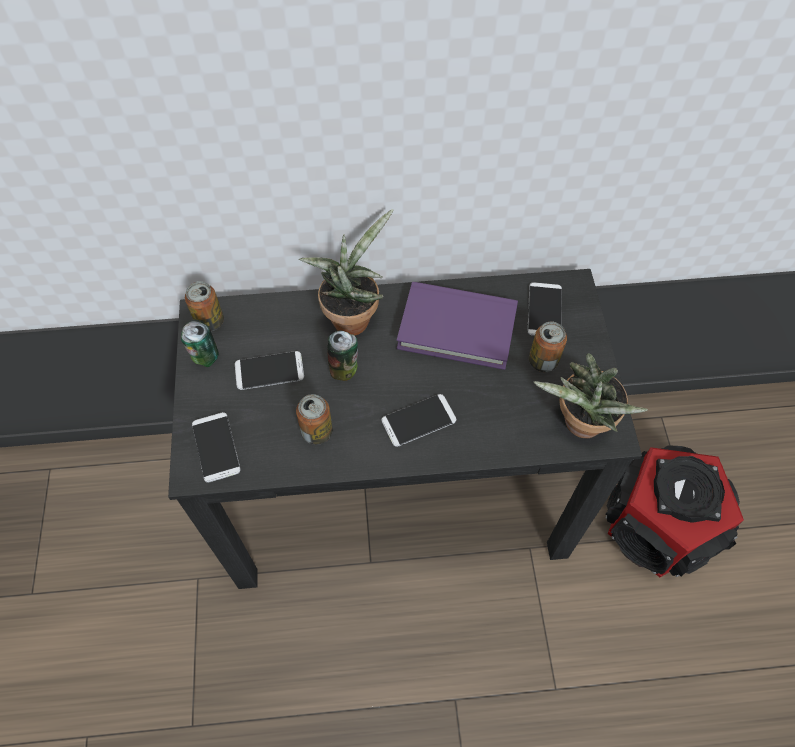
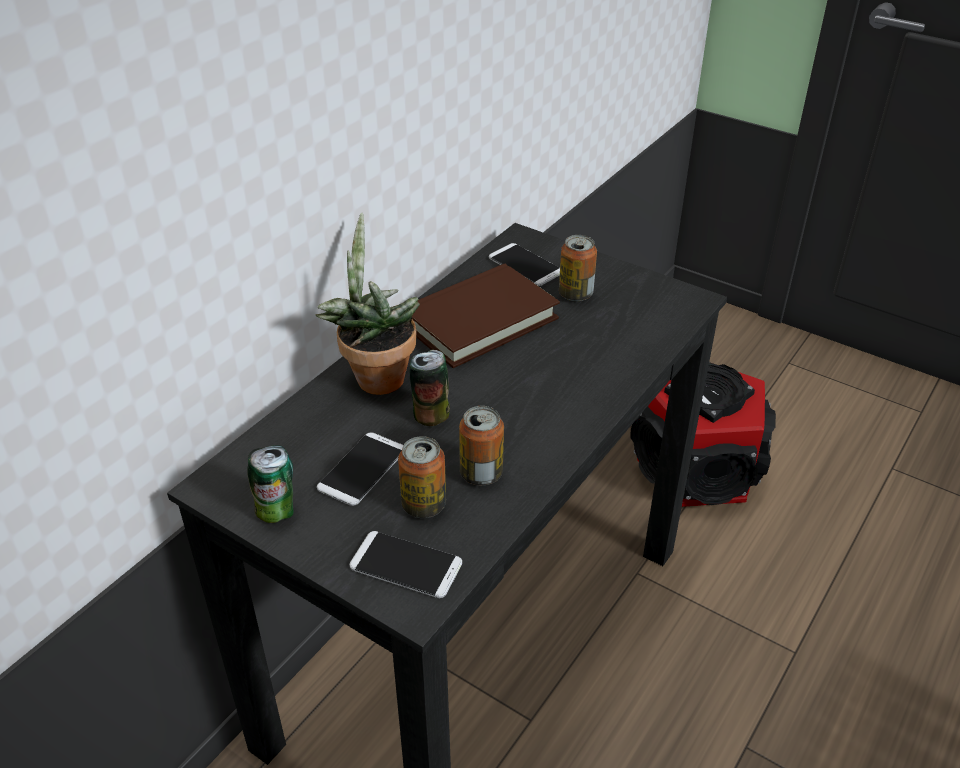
camera: 50 degrees left, 20 degrees down
(209, 321) = (233, 482): can -> can (424, 505)
(418, 420) = (550, 397): phone -> none
(457, 328) = (479, 321): purple book -> brown book
(579, 426) = (663, 311): potted plant -> none

